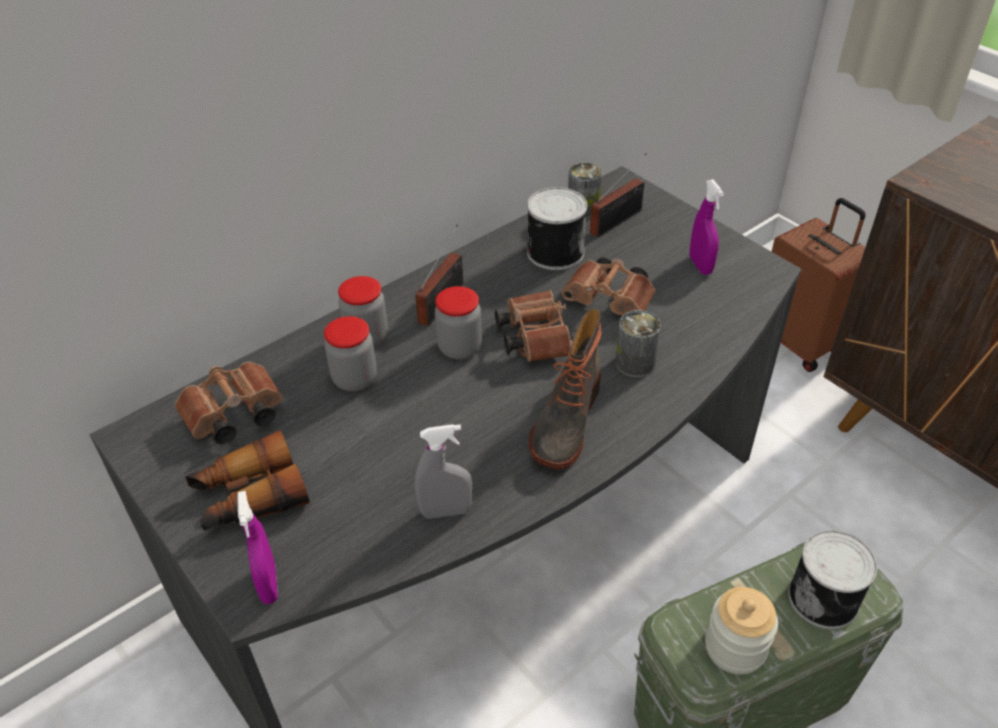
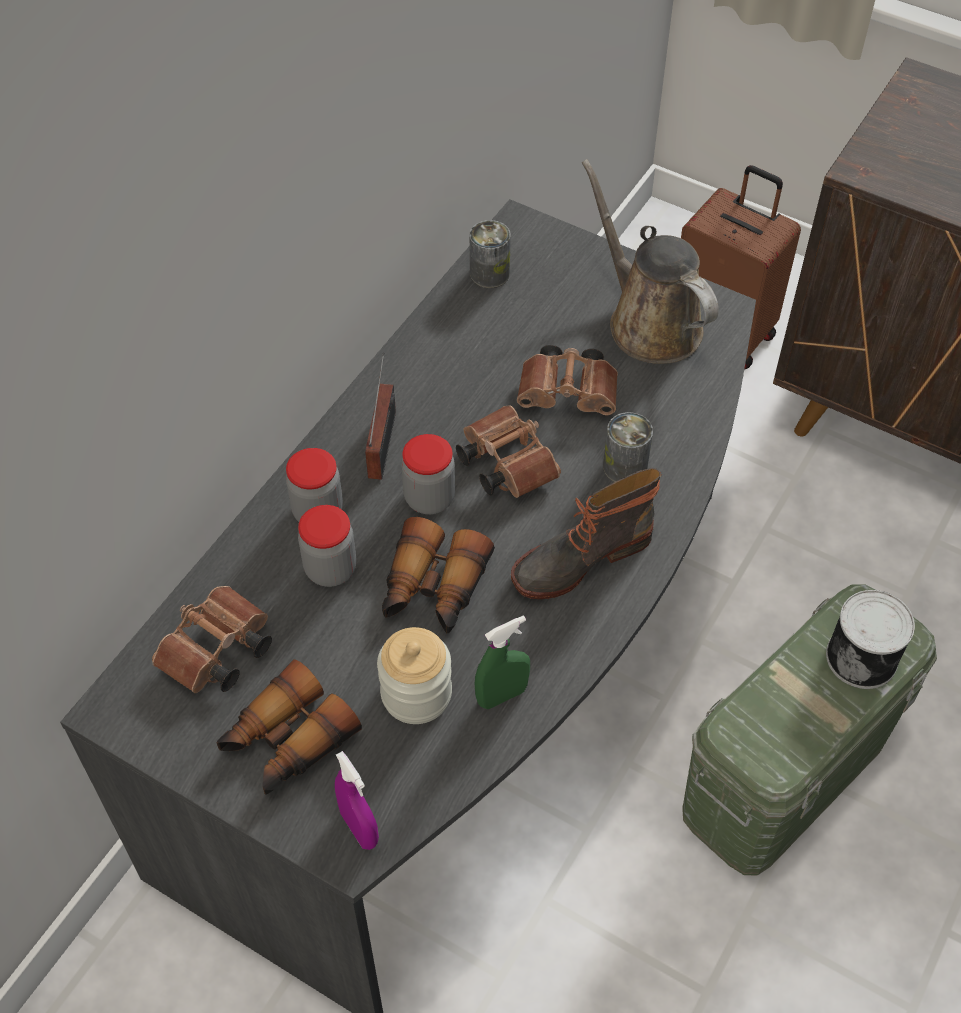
camera: 20 degrees left, 10 degrees up
(428, 414) = (433, 589): none -> binoculars
(445, 511) = (502, 695): grey spray bottle -> green spray bottle
(554, 251) = (480, 342): can -> none
(564, 421) = (580, 558): boot -> boot turned 60 degrees clockwise
(619, 220) = (536, 280): radio -> none
(700, 265) = (648, 322): purple spray bottle -> brown watering can
(735, 647) = (795, 734): jar -> jar (416, 694)

